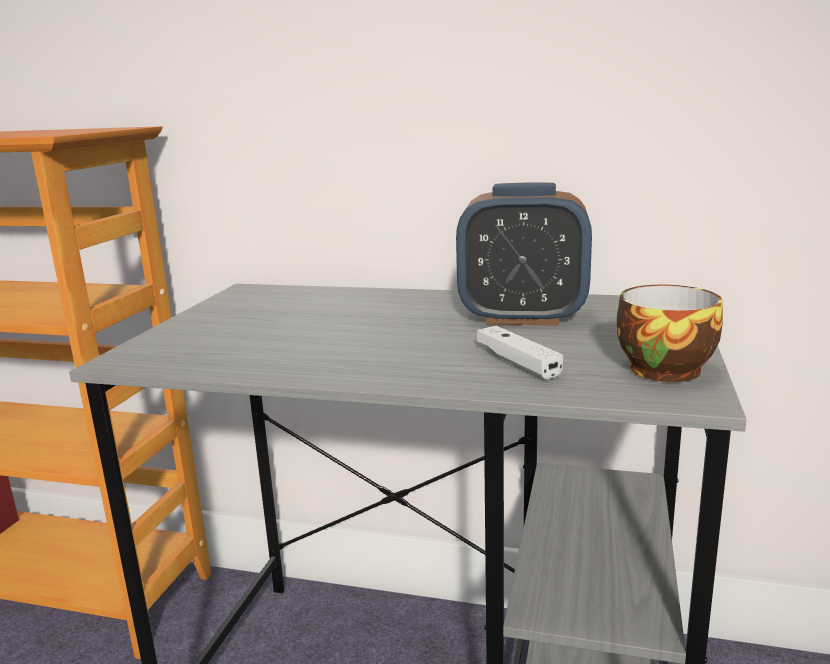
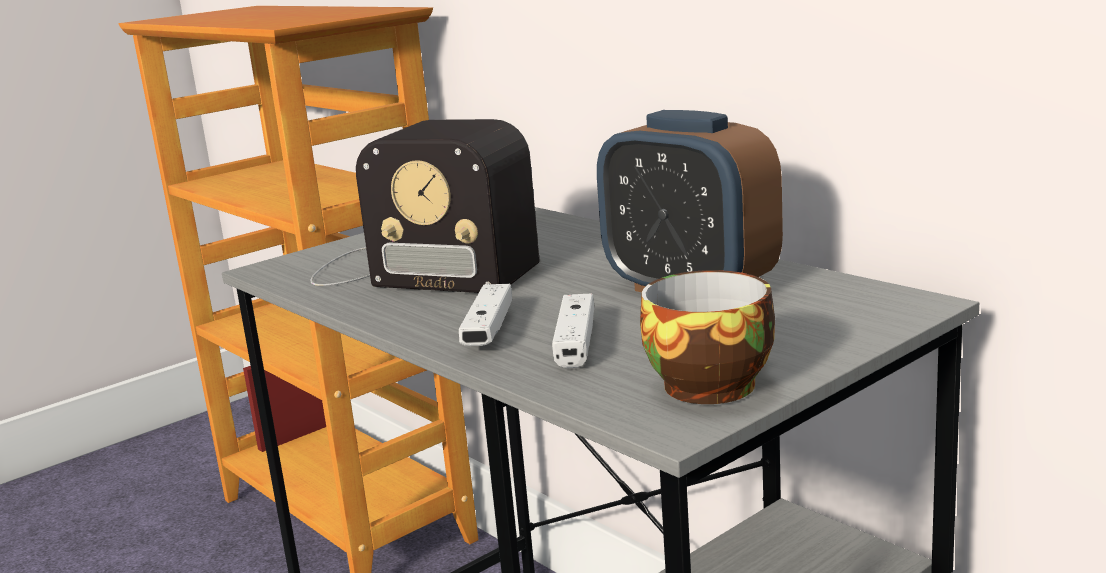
camera: 35 degrees right, 0 degrees up
(276, 338) = (416, 269): none -> radio
(432, 367) = (488, 330): none -> white game controller

